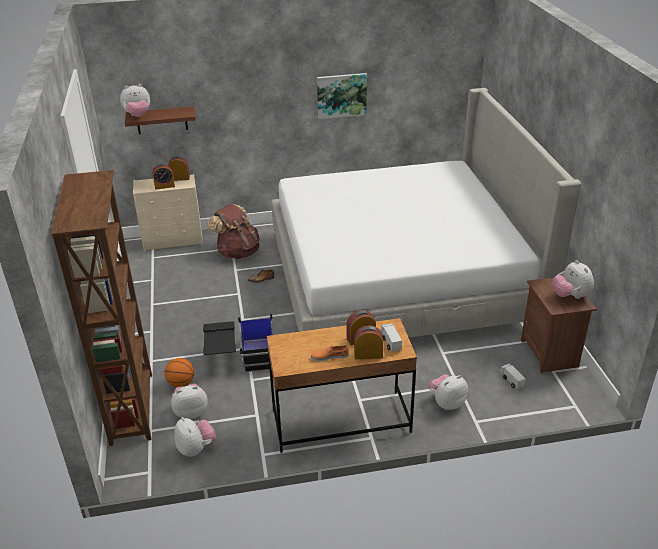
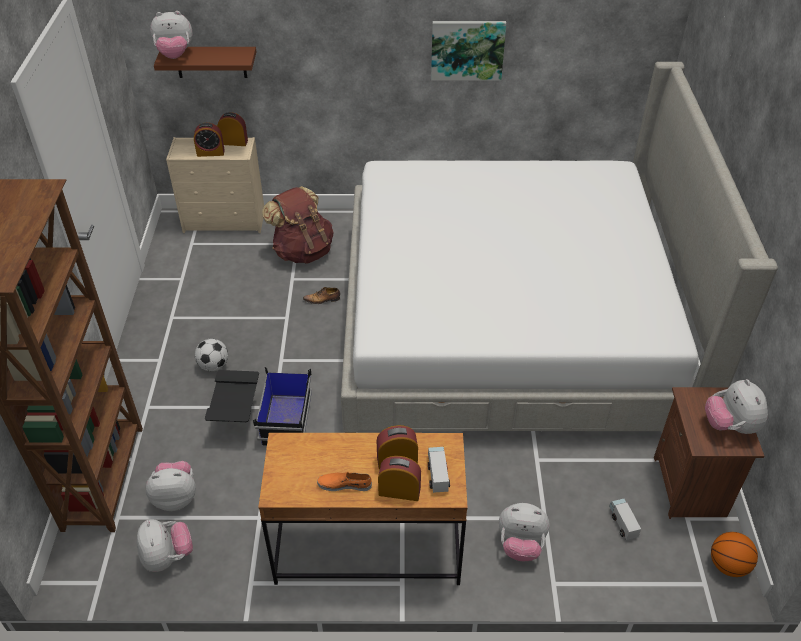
camera: 10 degrees right, 10 degrees up
(181, 383) = (176, 449): basketball -> basketball (728, 565)
(193, 329) = (213, 365): none -> football
(446, 403) = (520, 545): plush toy -> plush toy turned 150 degrees counterclockwise

